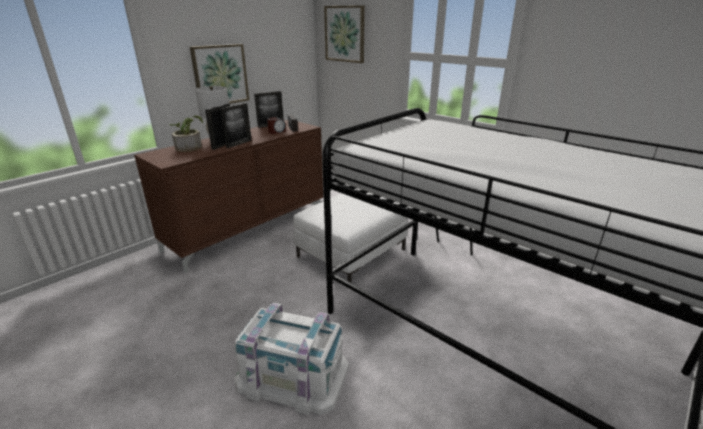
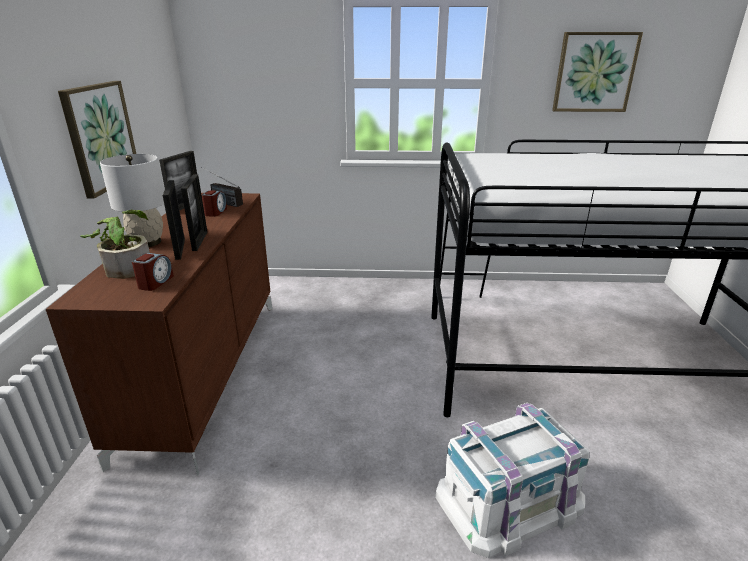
camera: 40 degrees left, 0 degrees up
(184, 156) = (155, 282): none -> alarm clock
(345, 34) = (241, 59): picture -> picture (594, 72)
(351, 253) = (376, 344): white ottoman -> none

